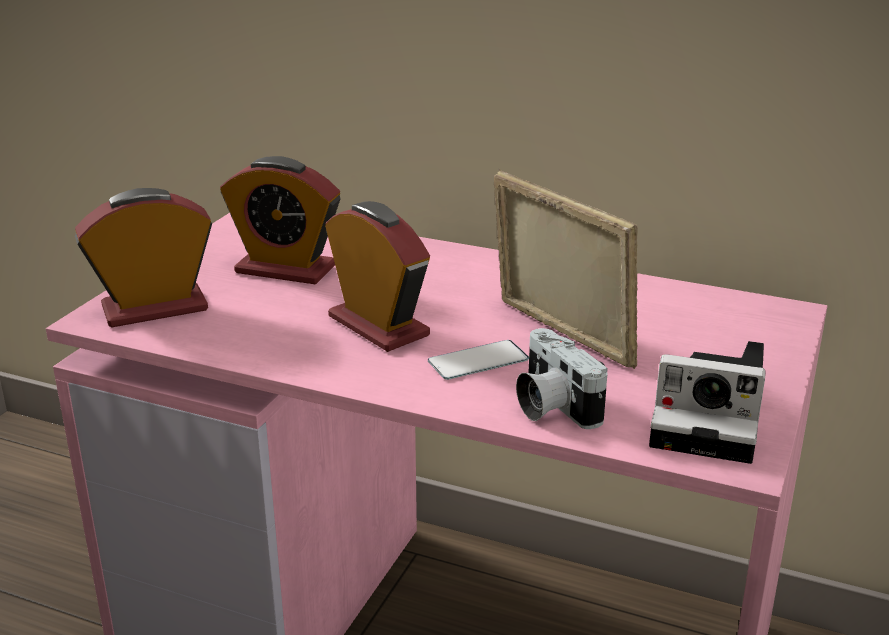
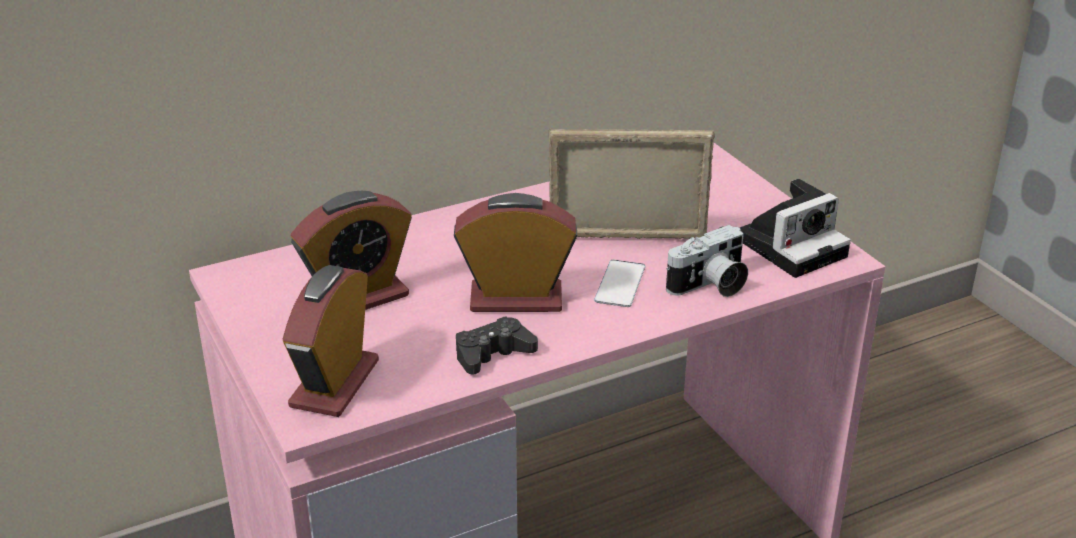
camera: 50 degrees left, 5 degrees up
(278, 350) = (492, 354): none -> black game controller
(551, 406) = (710, 286): camera -> camera turned 45 degrees counterclockwise

